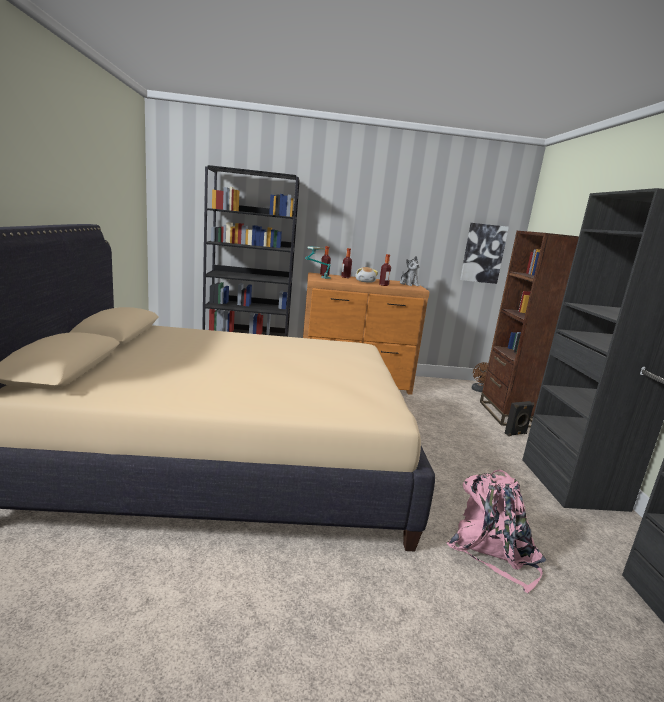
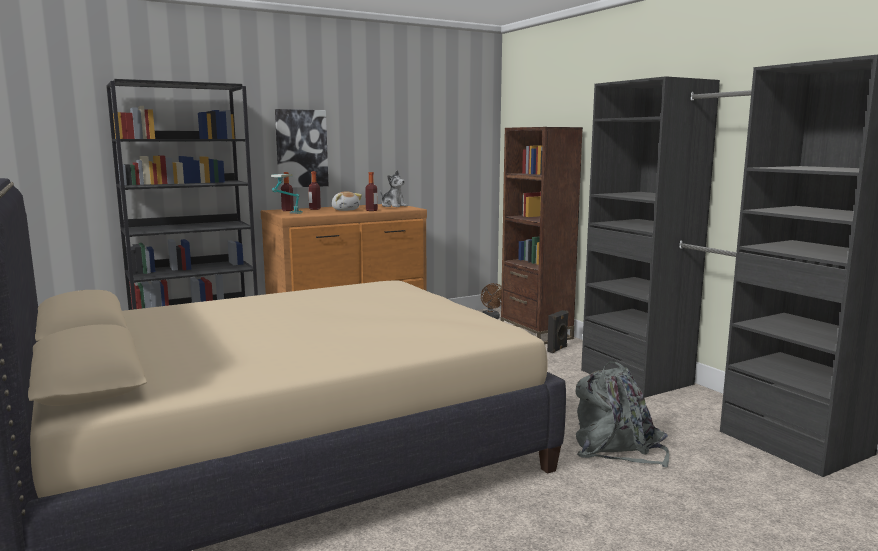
camera: 25 degrees left, 5 degrees down
(483, 253) = (461, 158): picture -> picture (301, 148)
(493, 551) = (617, 448): pink backpack -> grey backpack

